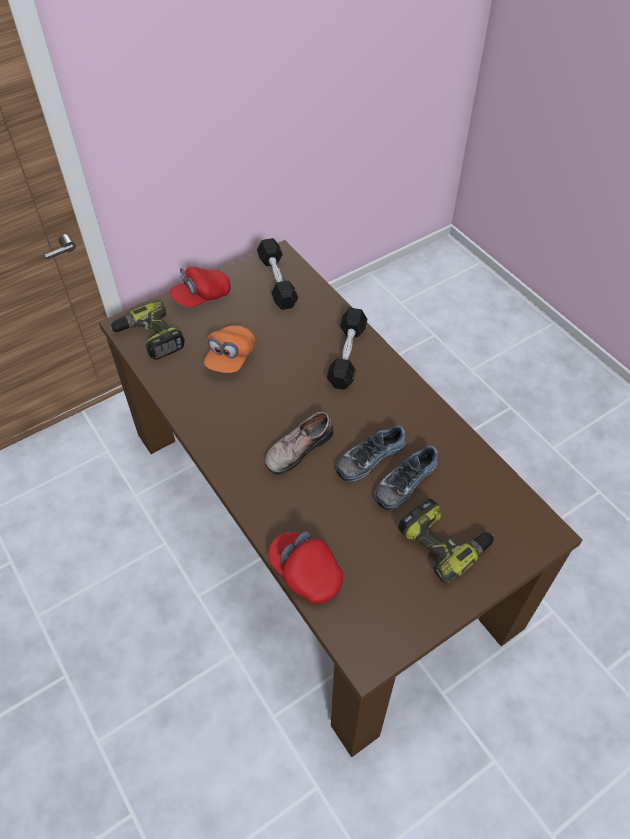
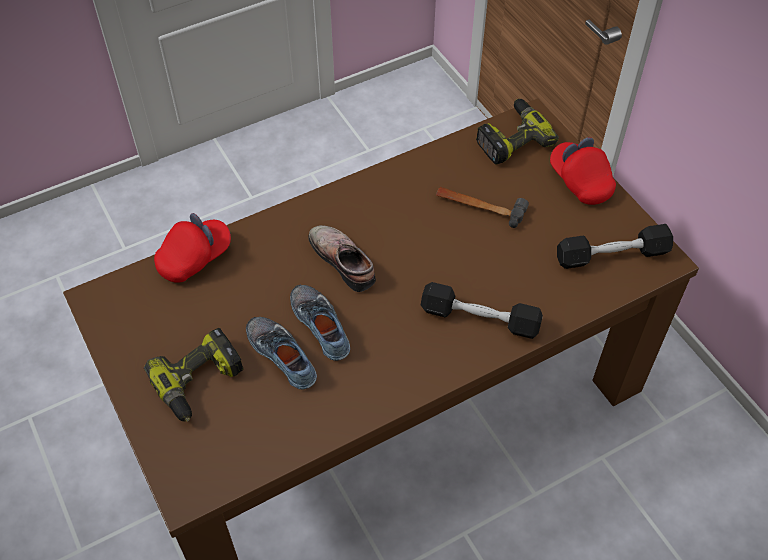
camera: 95 degrees right, 0 degrees up
(230, 358) = (480, 206): orange cap -> hammer

